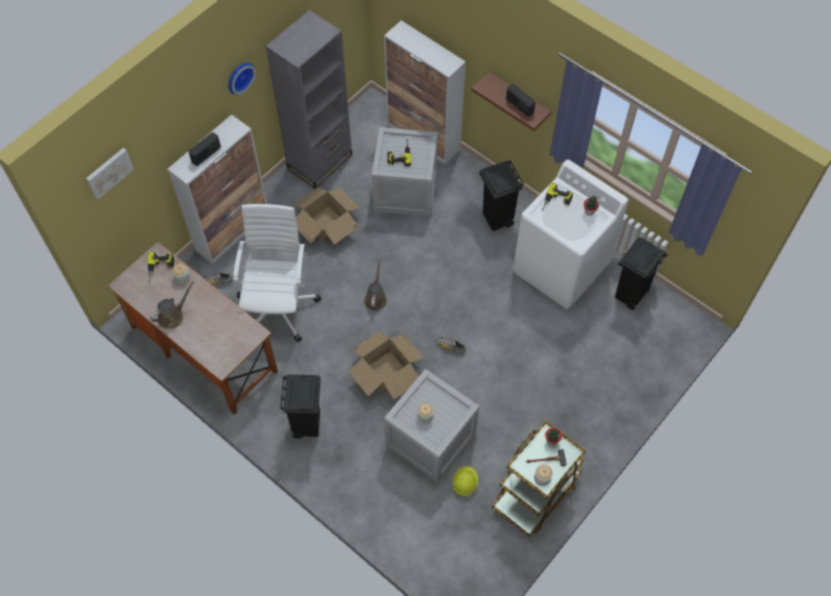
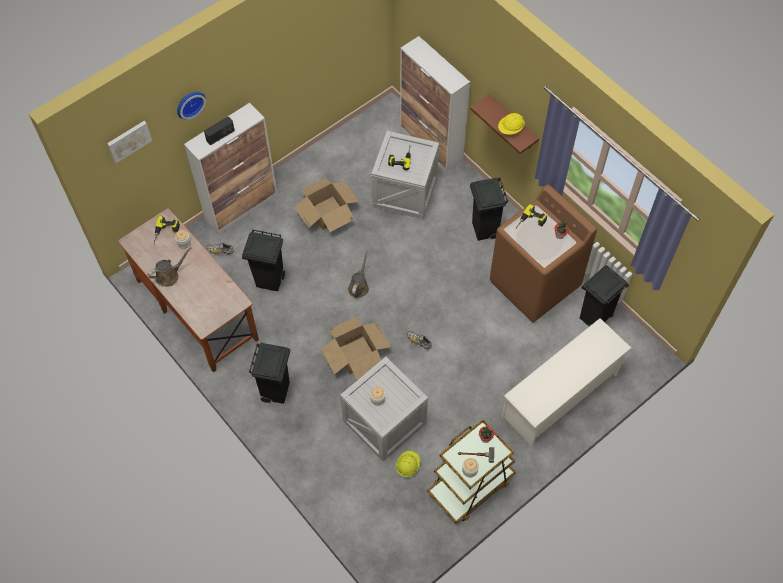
camera: 10 degrees right, 0 degrees up
(239, 76) = (260, 69): wall clock -> wall clock (189, 103)
(278, 306) = (270, 281): white office chair -> black trash can
(320, 161) = (332, 155): grey bookcase -> none
(519, 106) = (510, 129): radio -> yellow hard hat
(561, 268) = (534, 284): white washing machine -> brown washing machine
(611, 382) = (560, 395): none -> white shoe rack

